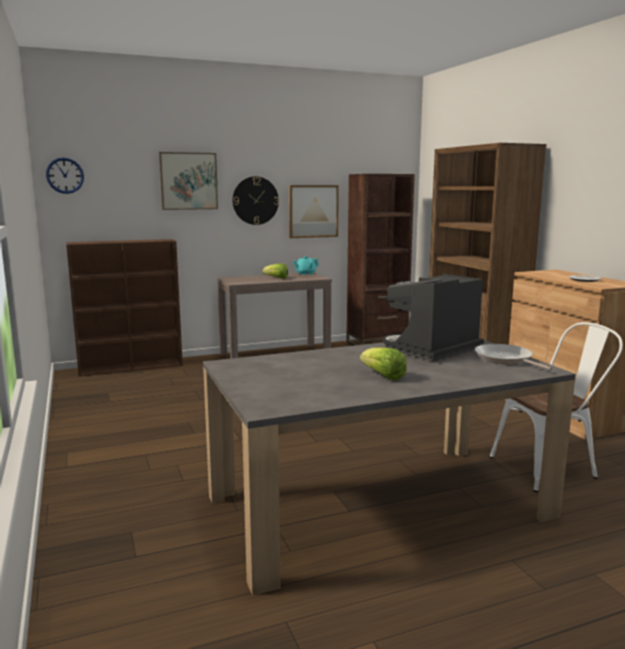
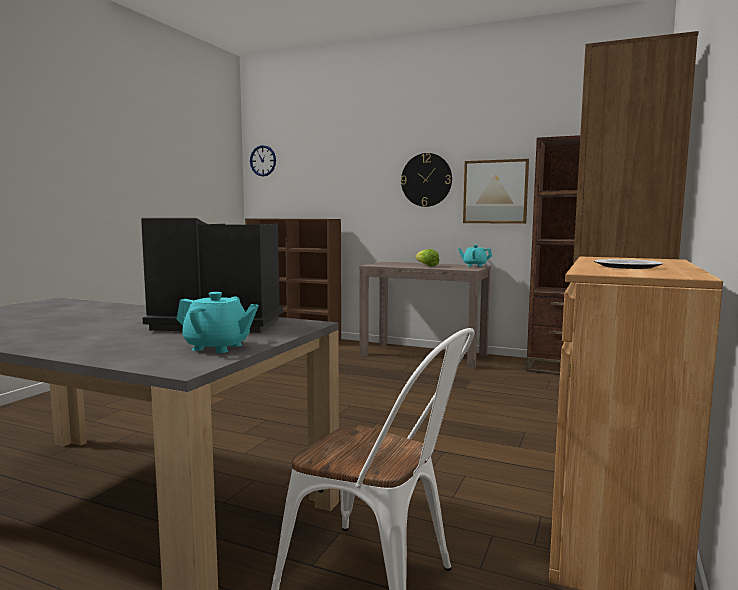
camera: 45 degrees right, 5 degrees down
(188, 181) = (360, 161): picture -> none
(383, 376) = (55, 329): lettuce -> none
(505, 359) = (217, 347): frying pan -> turquoise teapot

